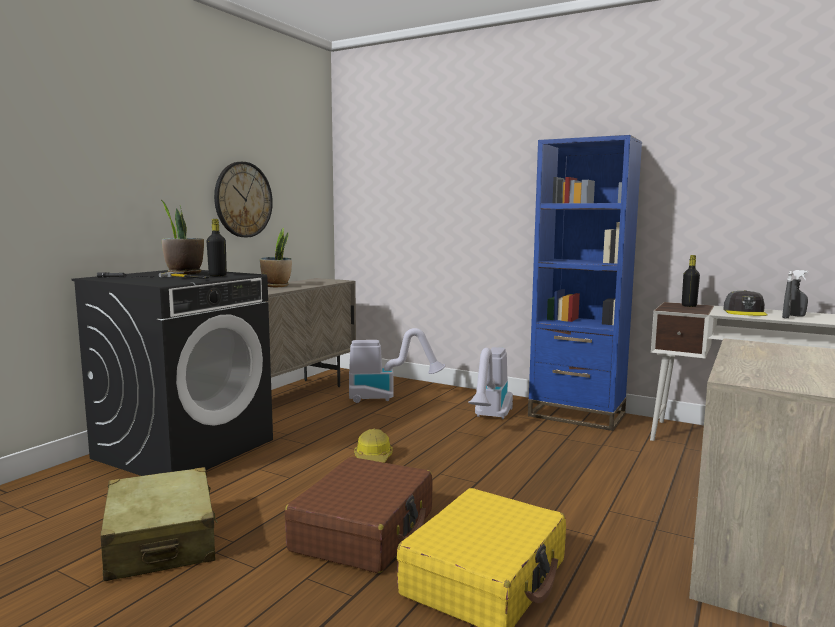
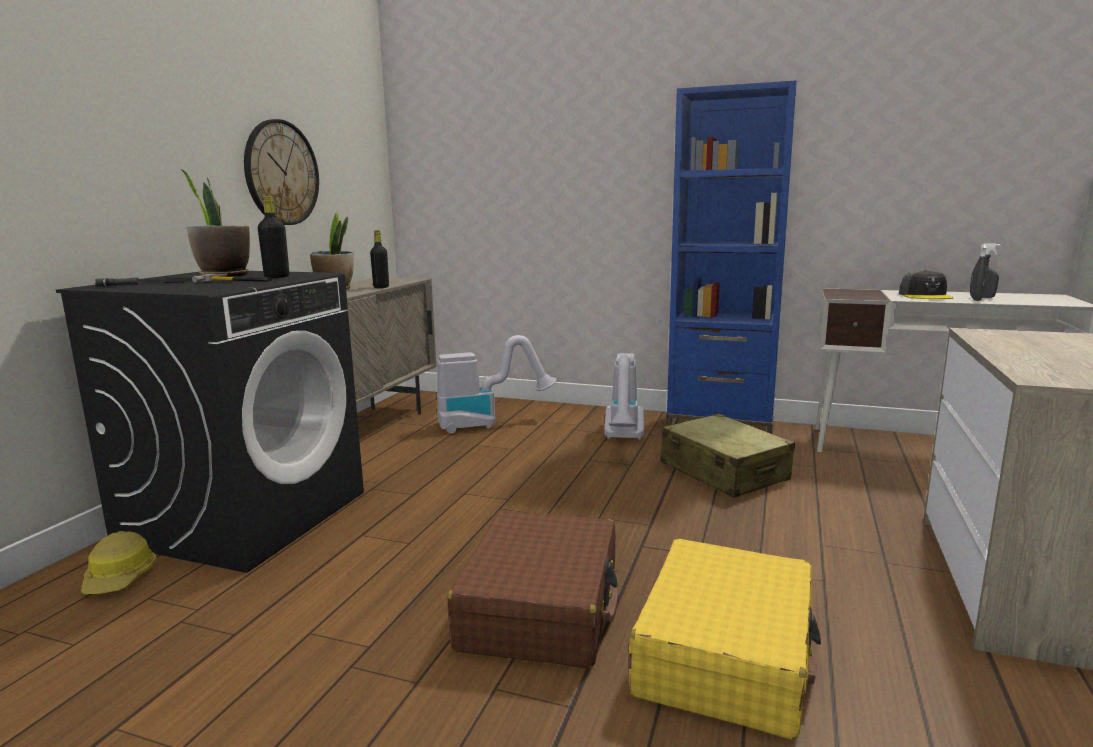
camera: 10 degrees left, 5 degrees up
(161, 541) = (264, 659): beige suitcase -> beige suitcase (724, 472)
(373, 458) = (506, 505): hard hat -> hard hat (120, 578)
(689, 306) = (855, 291): black bottle -> black bottle (381, 287)

